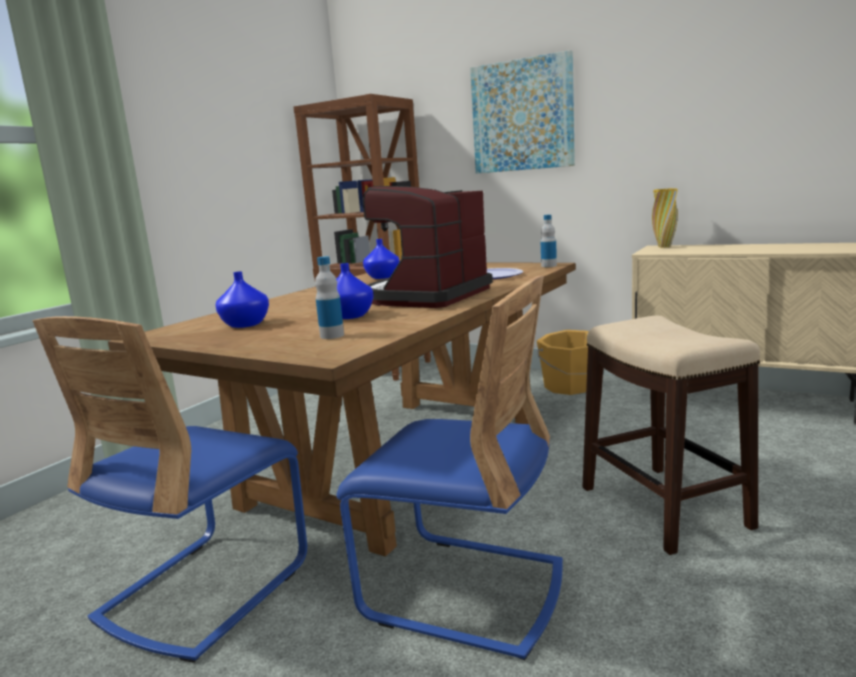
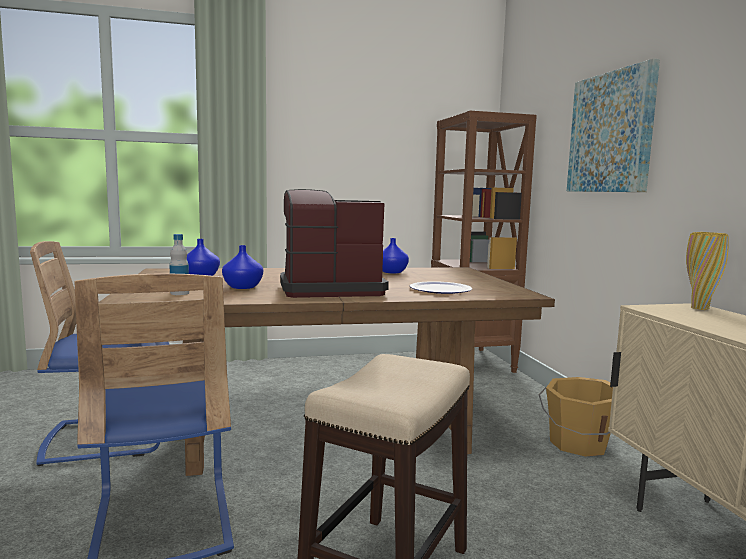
camera: 45 degrees right, 5 degrees down
(548, 266) = (518, 295): bottle -> none

